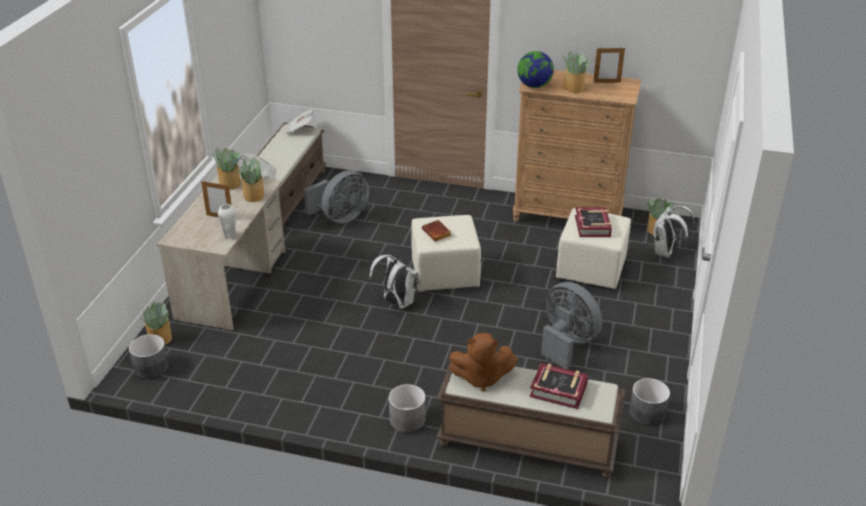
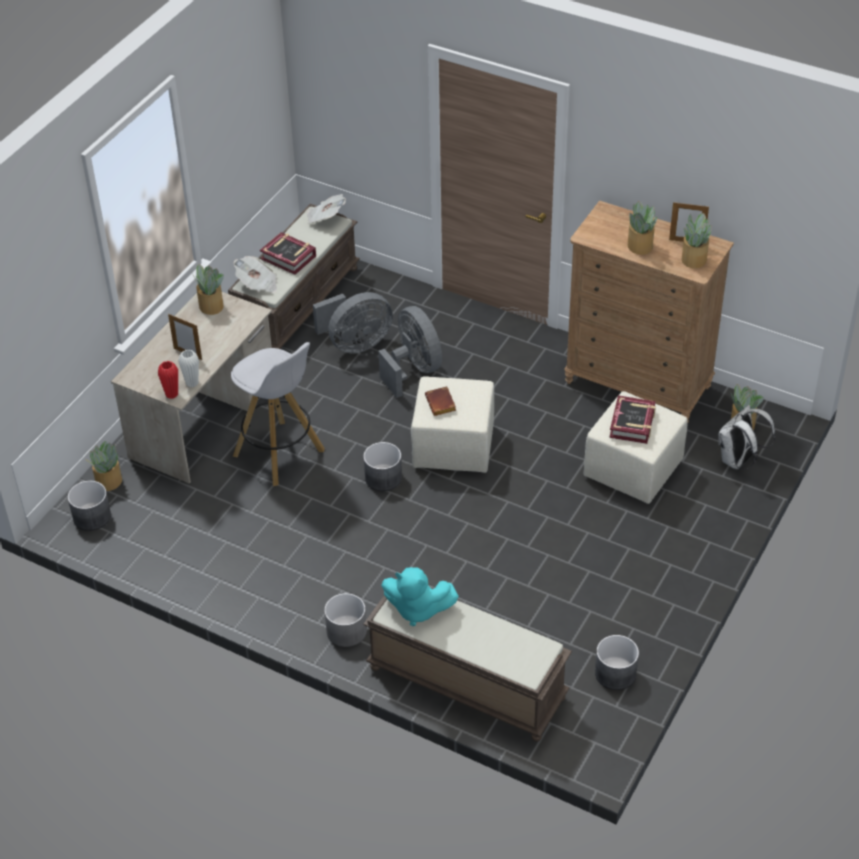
camera: 15 degrees right, 10 degrees up
(214, 246) = (171, 394): none -> red vase
(254, 195) = (234, 328): potted plant -> potted plant (694, 259)
(304, 298) = (280, 454): none -> white stool
(396, 303) = (383, 478): white backpack -> grey planter
(481, 378) = (417, 609): brown plush toy -> turquoise plush toy
(534, 86) = (592, 235): globe -> none
(558, 390) = (495, 639): book -> book (288, 257)
(567, 343) = (561, 566): grey fan -> grey fan (413, 370)

